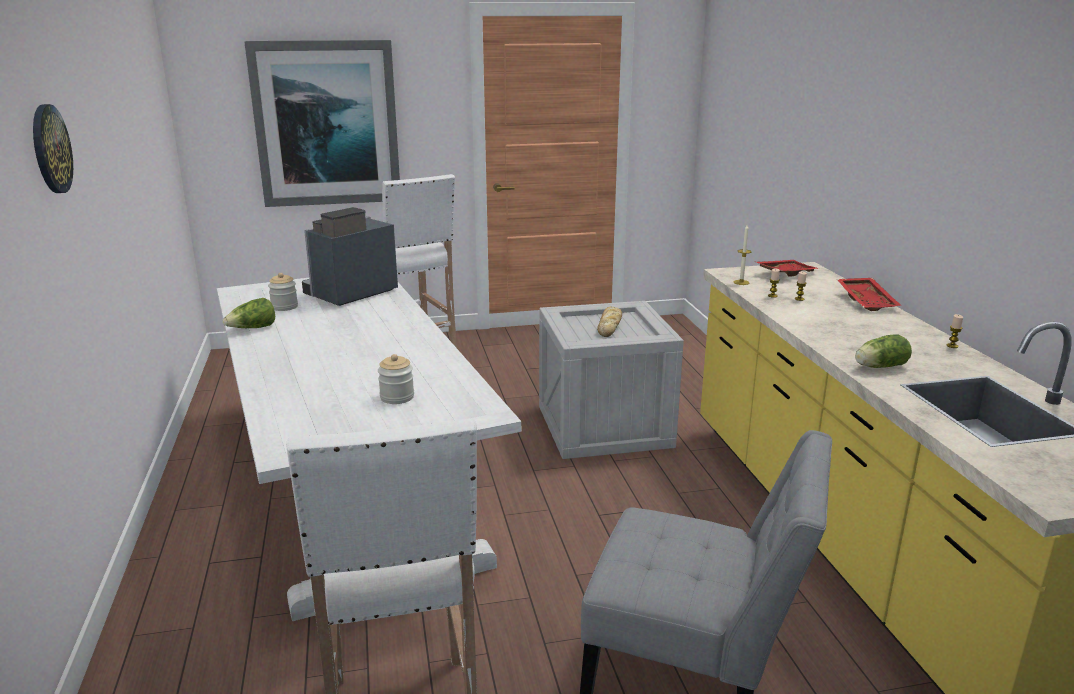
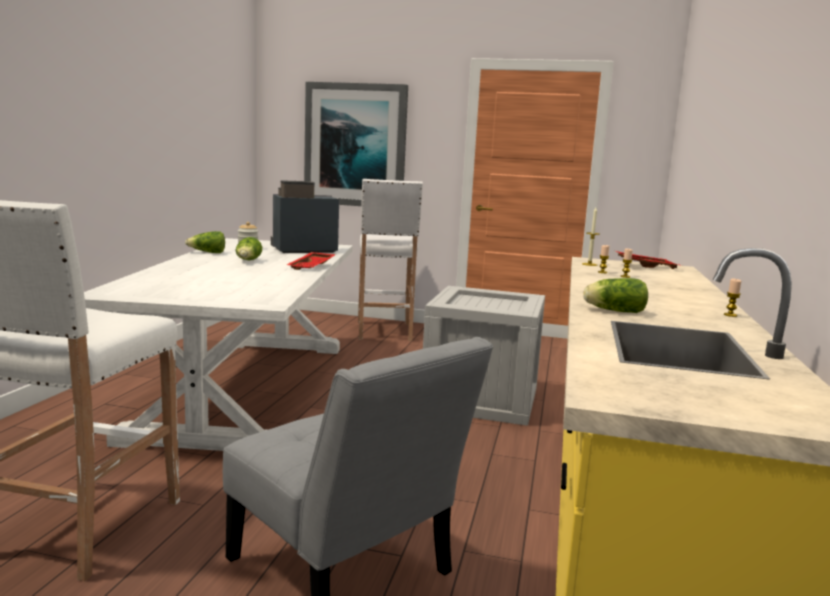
camera: 25 degrees right, 10 degrees down
(50, 149) = (62, 85): wall clock -> none
(330, 334) = (248, 261): none -> lettuce
(397, 397) = (225, 288): jar -> none
(609, 326) = (491, 304): bread -> none
(867, 301) = (696, 286): red tray -> red tray (312, 267)

